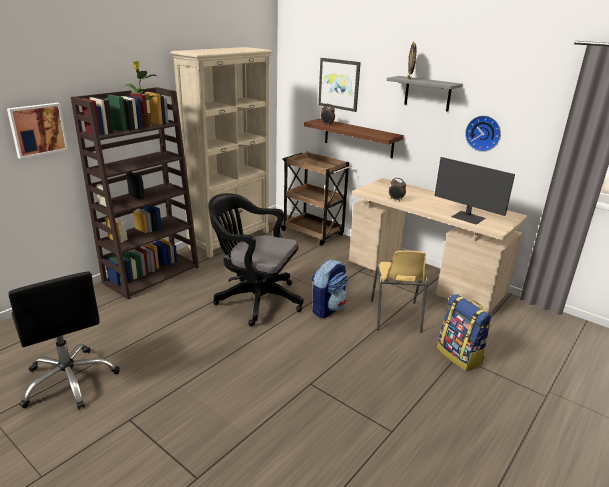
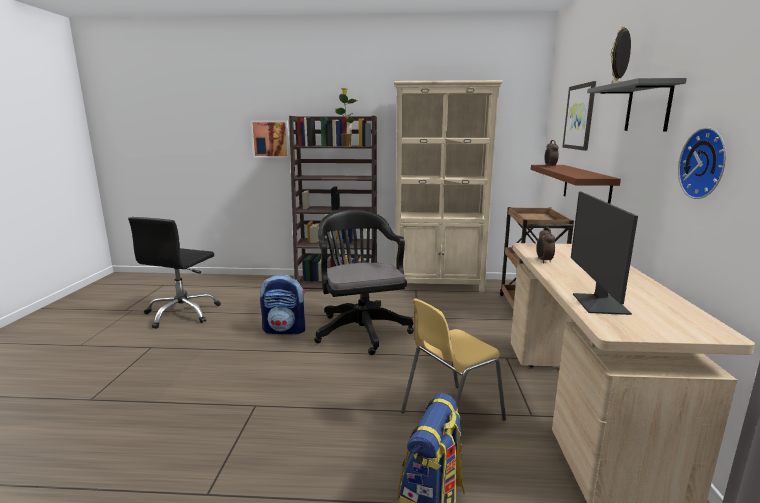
camera: 55 degrees right, 10 degrees down
(328, 308) = (399, 367): backpack -> backpack (285, 330)

